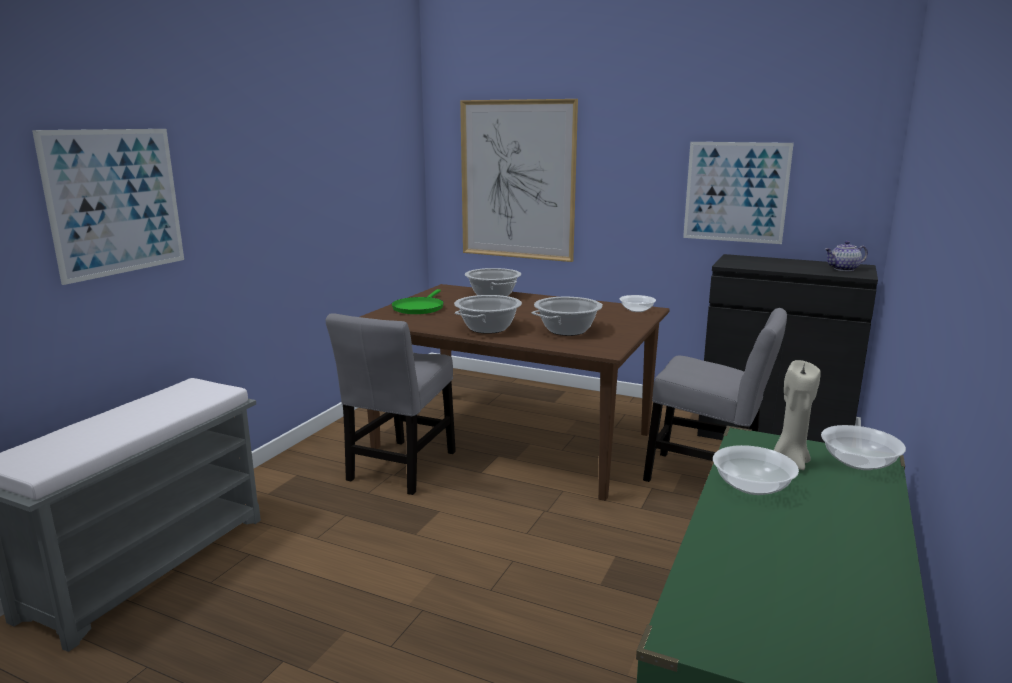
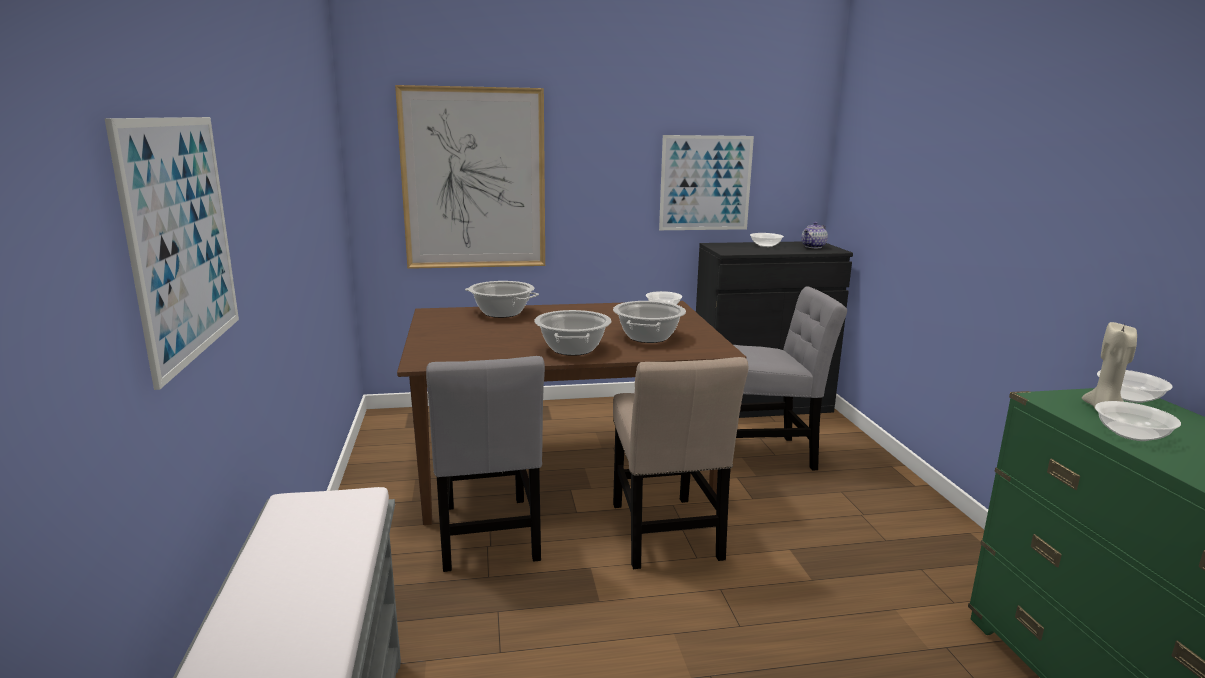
camera: 35 degrees left, 0 degrees up
(419, 308) = (451, 340): green frying pan -> none
(524, 510) = (666, 535): none -> beige chair
(788, 263) = (765, 245): none -> bowl

